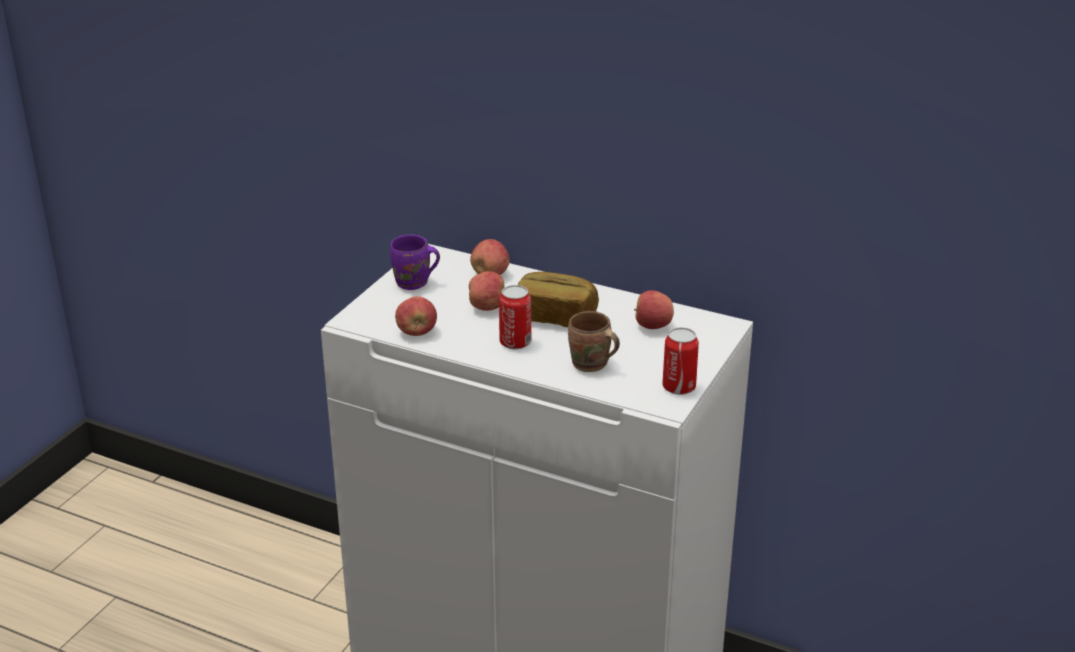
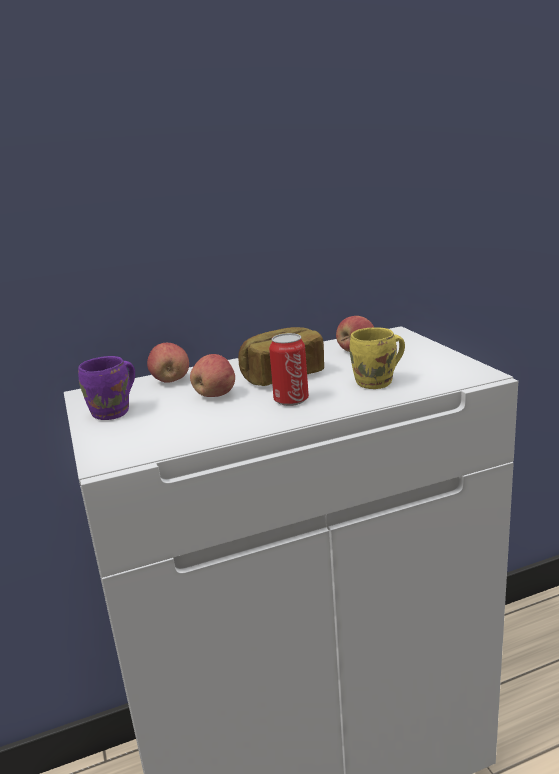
camera: 45 degrees left, 10 degrees down
(417, 332) = (192, 435): apple -> none
(590, 365) = (377, 383): brown mug -> yellow mug
(679, 387) = (458, 364): can -> none

